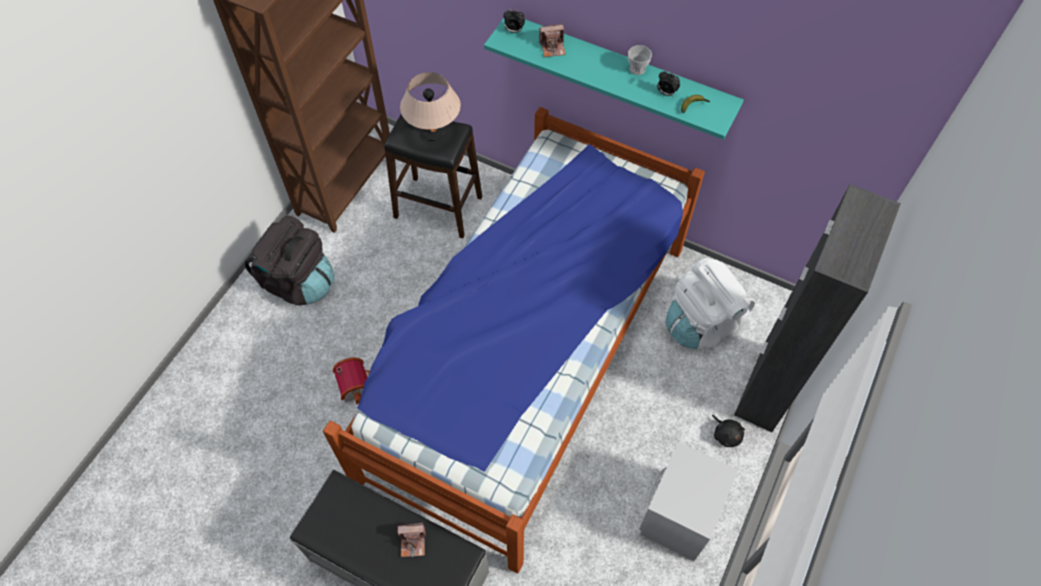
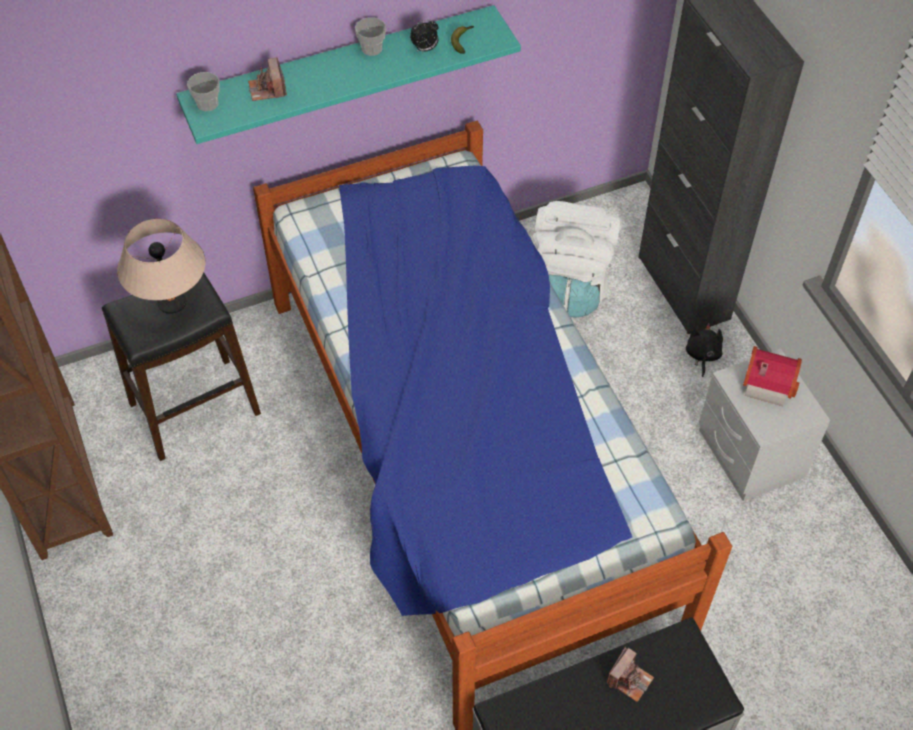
camera: 50 degrees left, 5 degrees down
(298, 282) = (140, 619): black backpack -> none
(356, 384) = (339, 647): toy house -> toy house (766, 382)
(513, 31) = (207, 103): alarm clock -> cup
(552, 47) = (267, 89): camera -> camera turned 135 degrees clockwise
(726, 434) = (702, 355): black plush toy -> black plush toy turned 90 degrees counterclockwise

